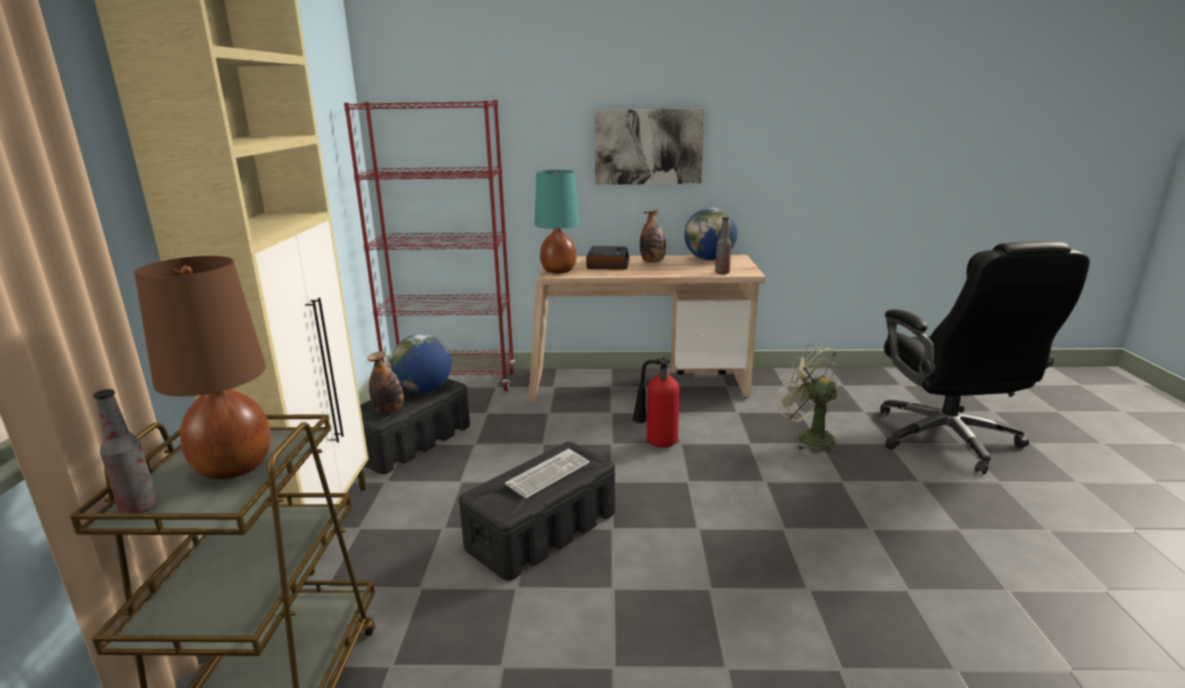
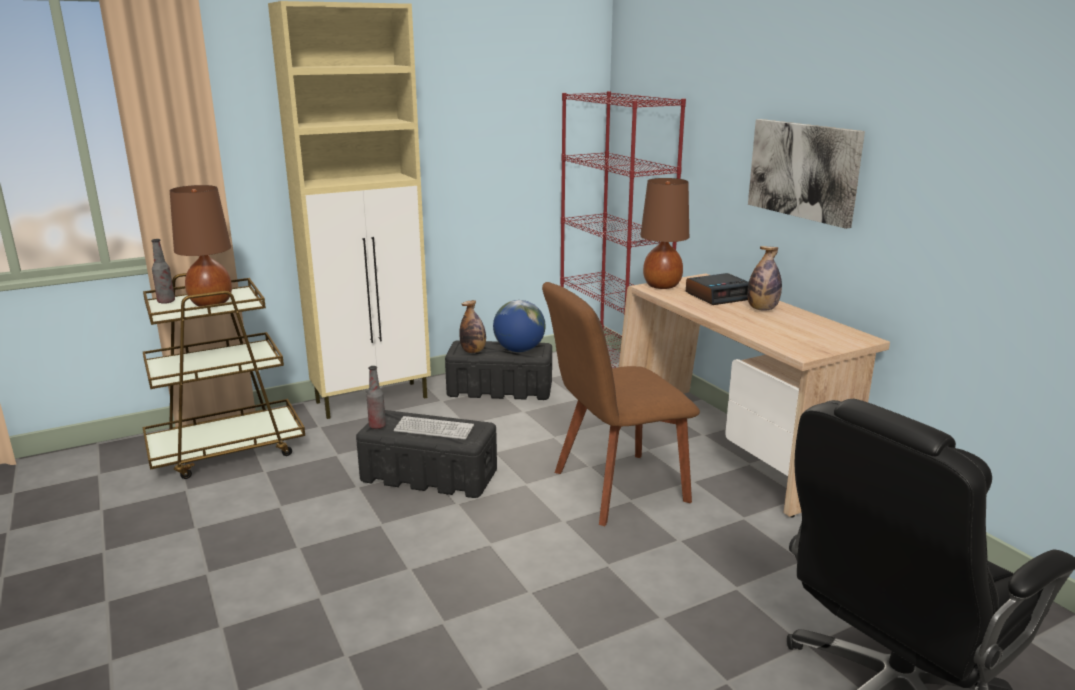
camera: 60 degrees right, 0 degrees up
(558, 271) = (662, 285): turquoise table lamp -> brown table lamp
(657, 444) = (614, 488): fire extinguisher -> brown chair
(709, 259) = (824, 328): globe -> none
(722, 273) = (776, 342): bottle -> bottle (377, 426)
(807, 437) = (742, 577): green fan -> none

